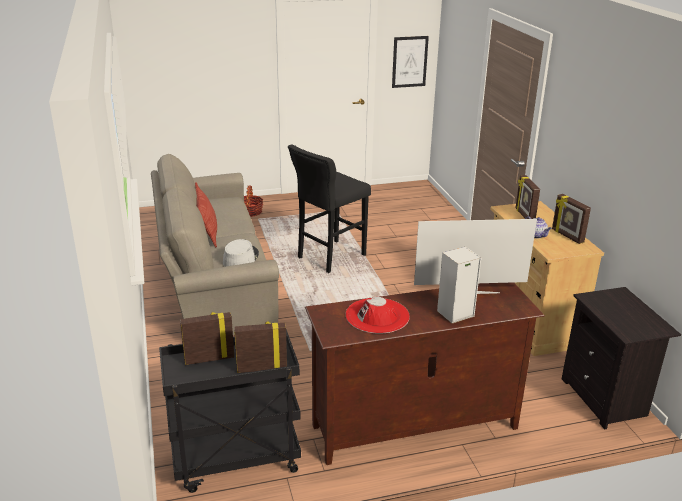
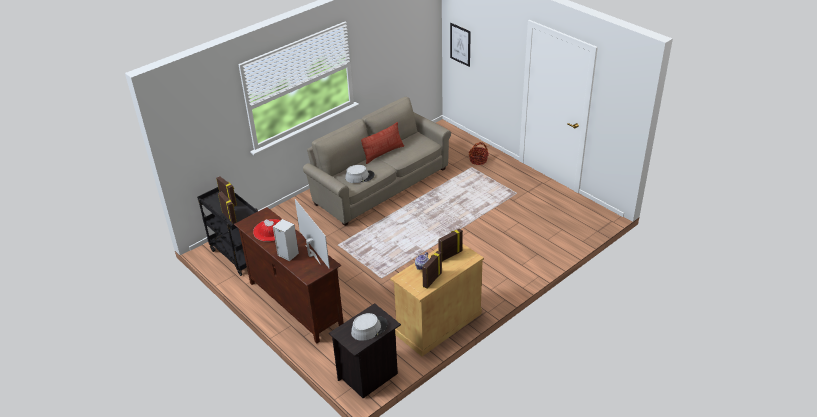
camera: 65 degrees right, 10 degrees up
(329, 257) = (446, 214): black stool -> none
(409, 61) = (615, 114): picture -> picture (460, 44)
(627, 310) = (369, 328): none -> grey hat

